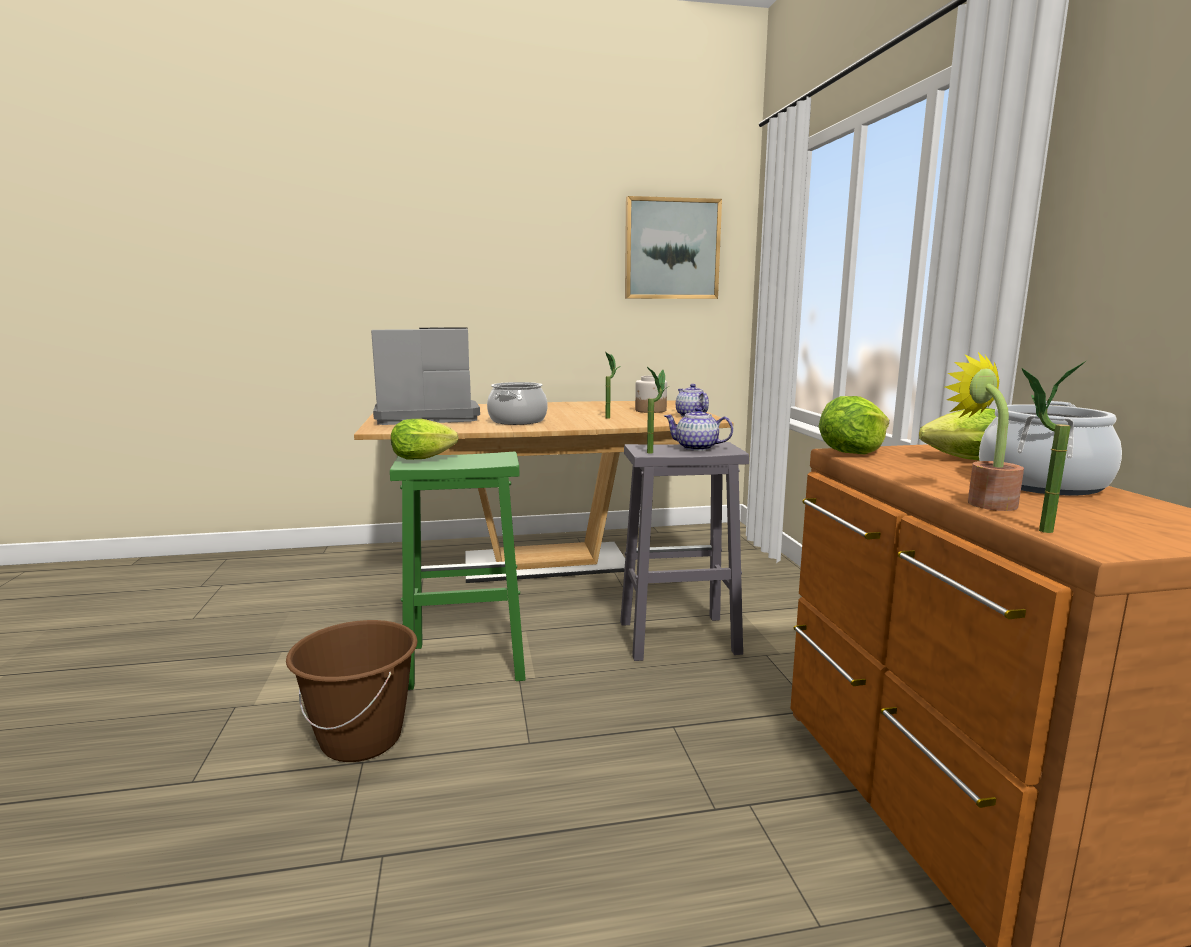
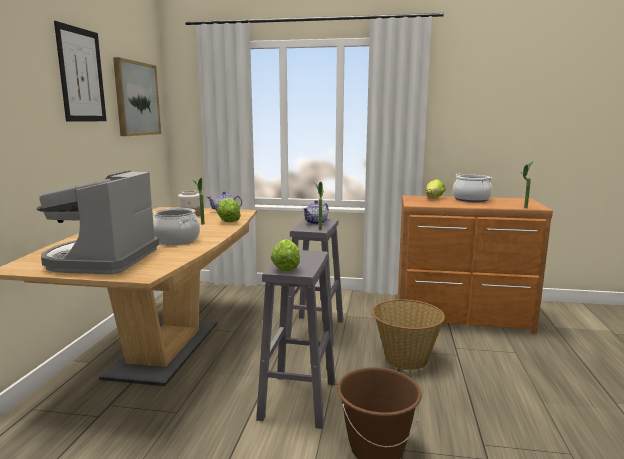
camera: 70 degrees left, 0 degrees up
(464, 662) = (298, 401): green stool -> grey stool
(559, 224) = (81, 75): none -> picture
(645, 738) = (405, 359): none -> basket
(851, 452) = (415, 204): lettuce -> lettuce (228, 222)
(983, 502) = (494, 206): potted plant -> none

